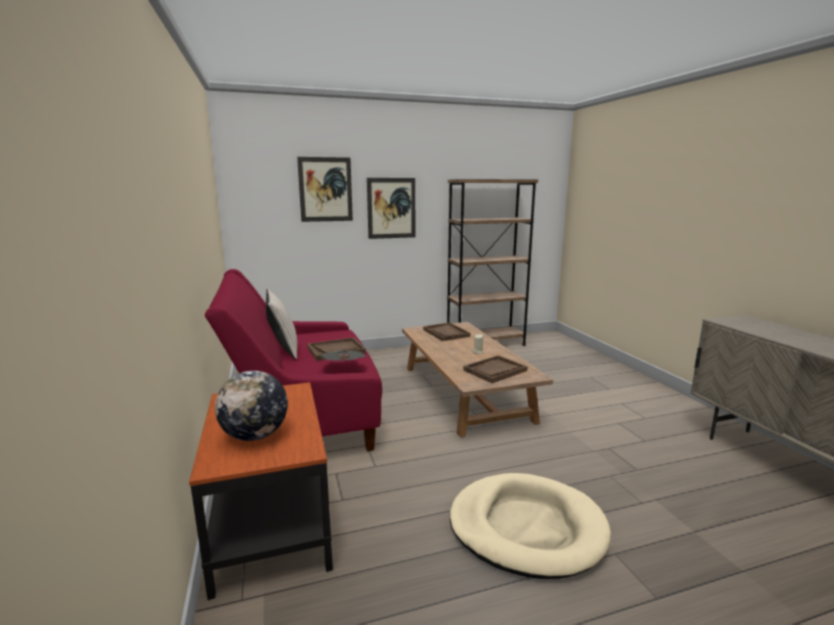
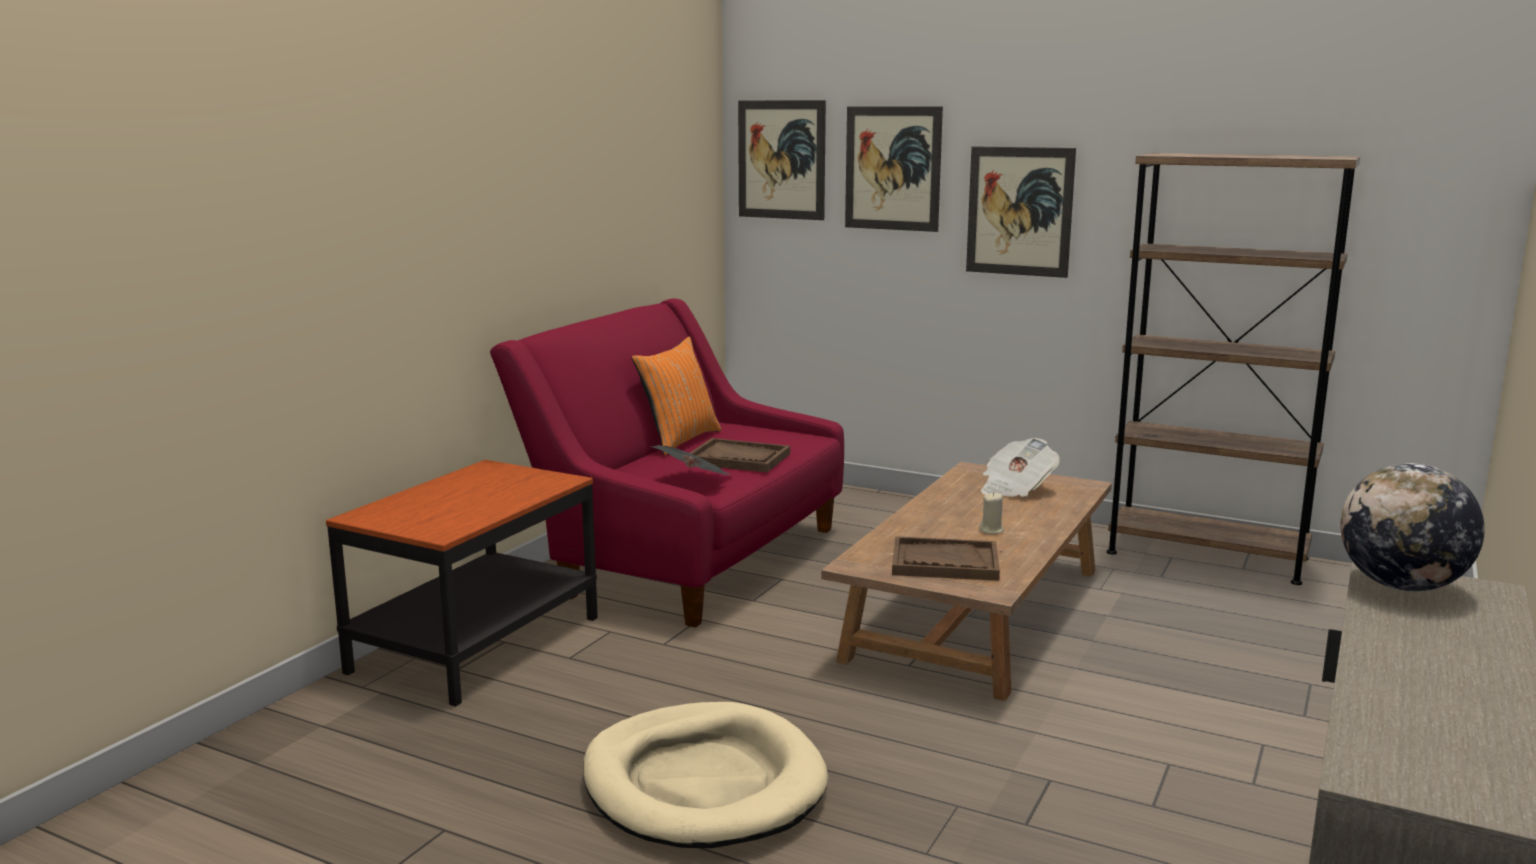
camera: 45 degrees right, 0 degrees up
(255, 436) = (434, 506): globe -> globe (1402, 586)
(257, 186) = (781, 159): none -> picture
(283, 350) = (678, 441): beige pillow -> orange pillow
(446, 333) = (1015, 489): brown tray -> newspaper

